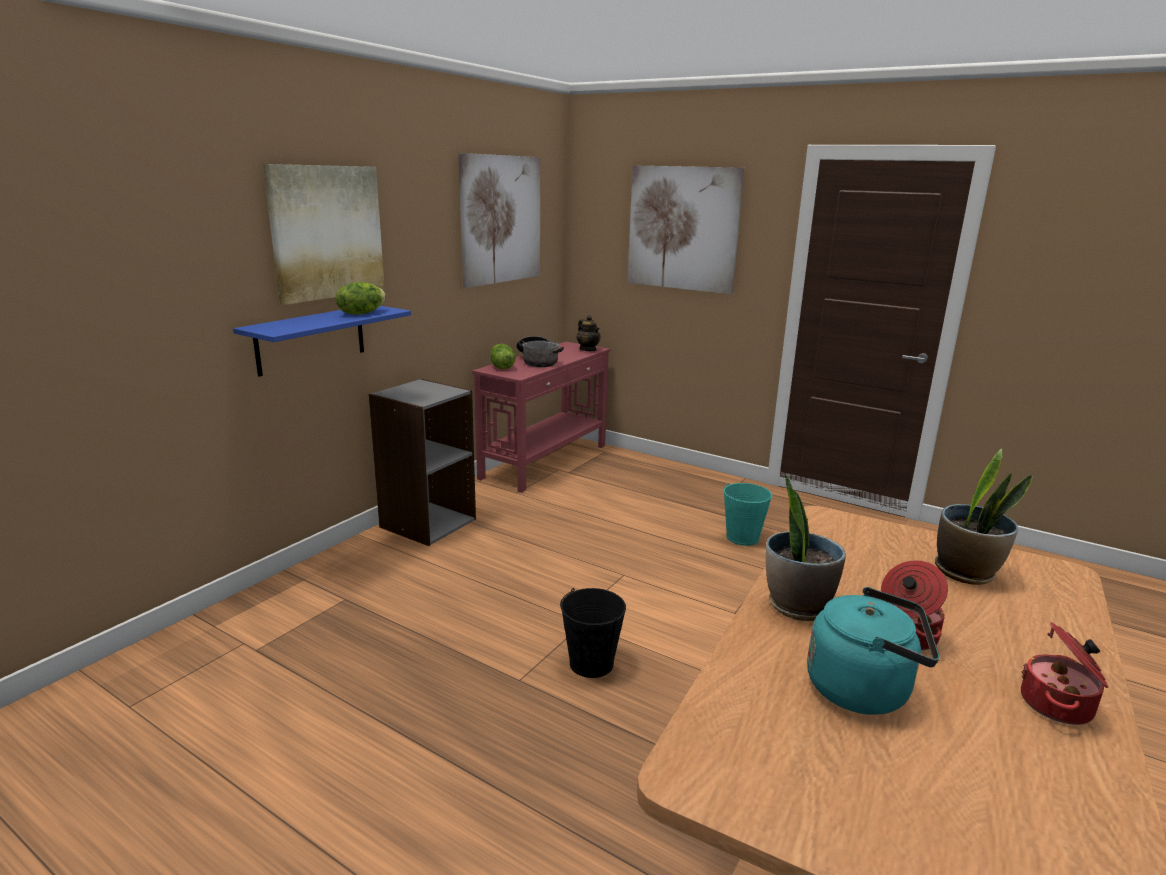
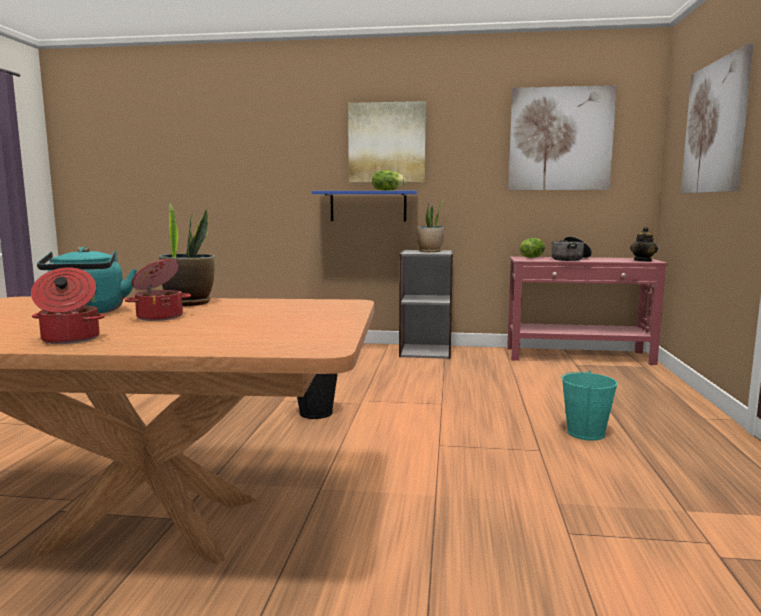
camera: 65 degrees right, 10 degrees down
(966, 572) = (282, 326): potted plant -> potted plant (430, 251)

